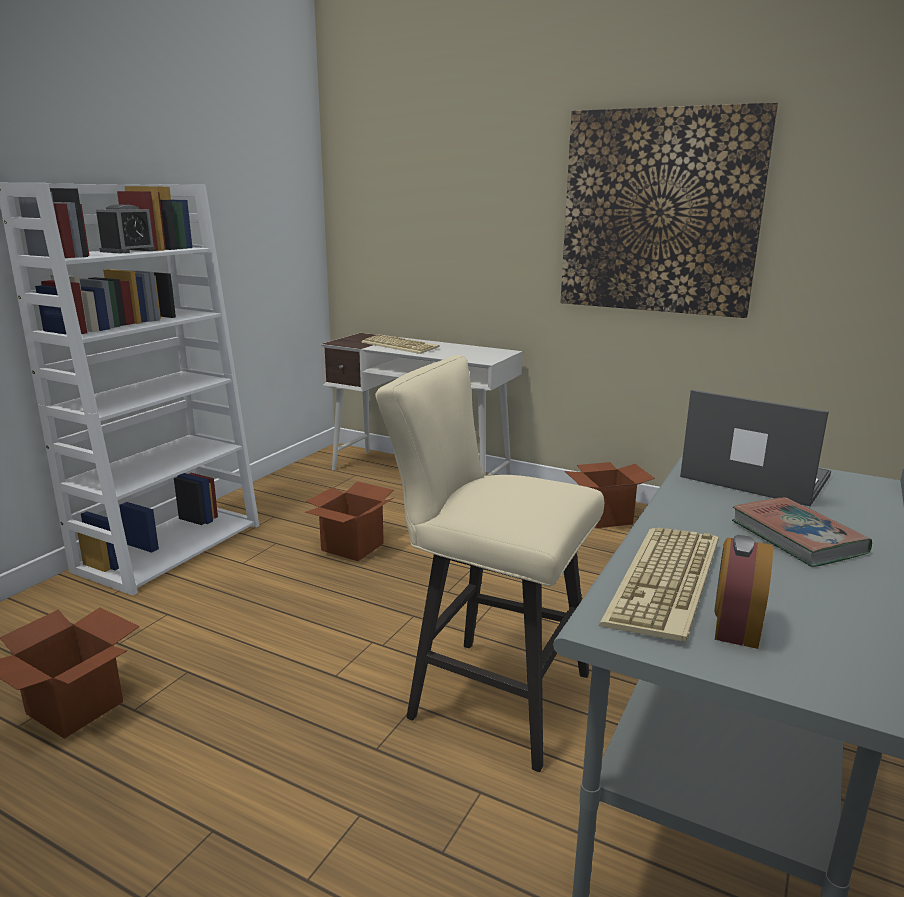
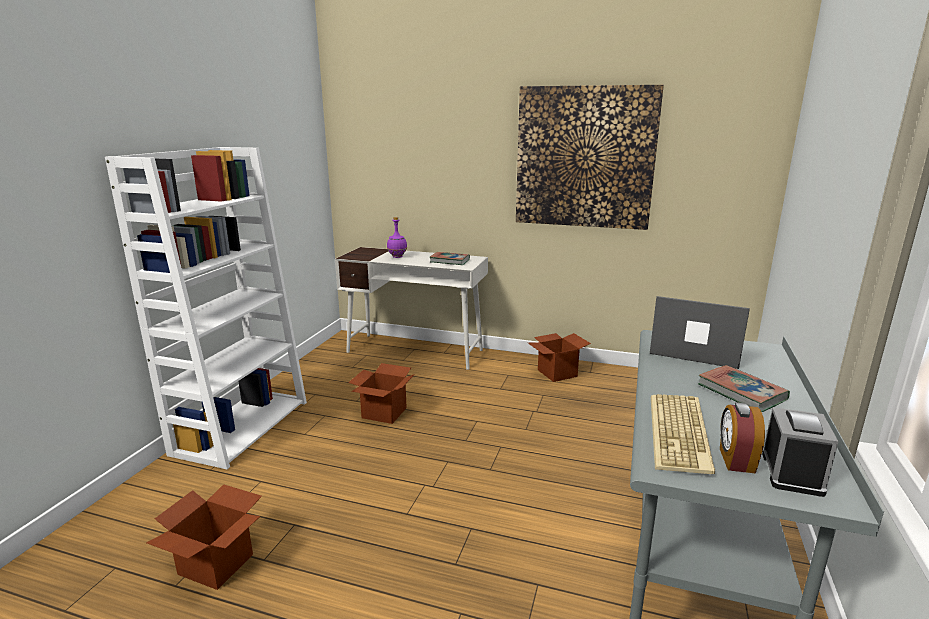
camera: 10 degrees left, 0 degrees up
(128, 251) = (204, 202): alarm clock -> alarm clock (792, 473)
(401, 345) = (397, 257): keyboard -> purple bottle
(467, 353) = (449, 261): none -> book
(487, 694) = (519, 513): beige stool -> none

